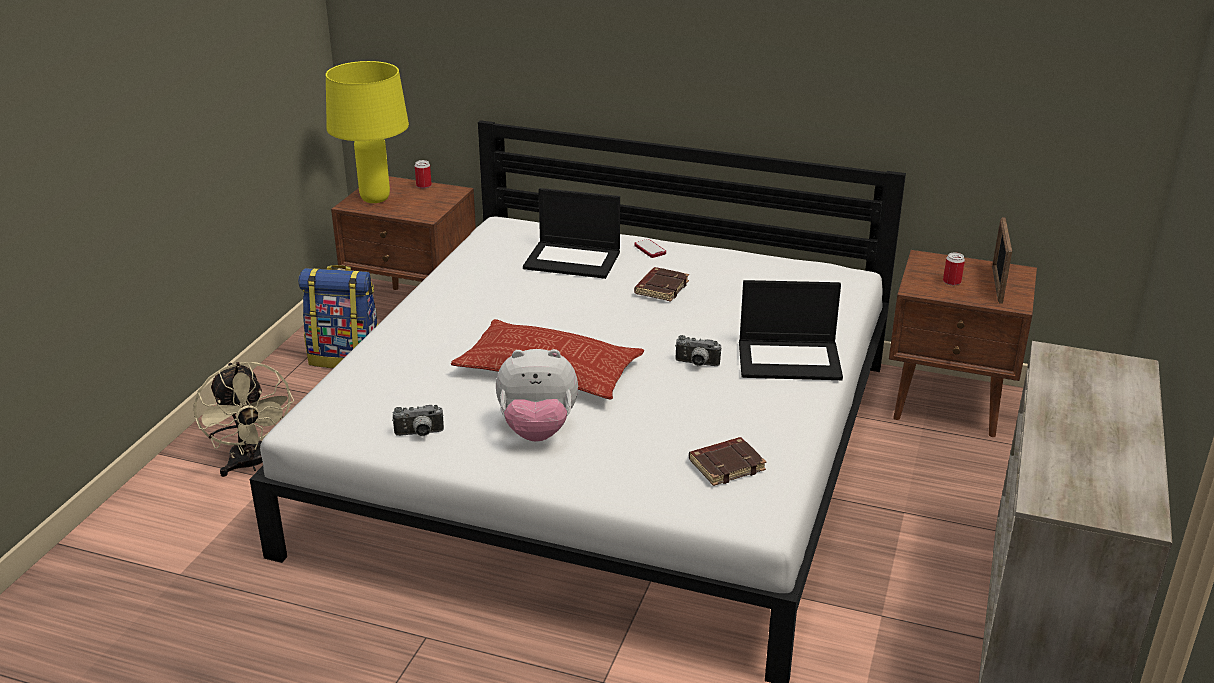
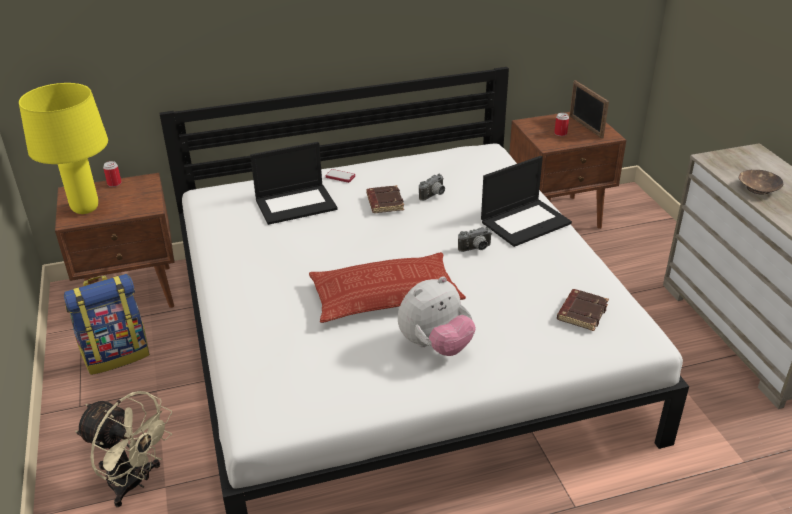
camera: 35 degrees left, 5 degrees up
(419, 434) = (356, 390): camera -> camera (434, 196)
(1063, 404) = (758, 188): none -> brown bowl

